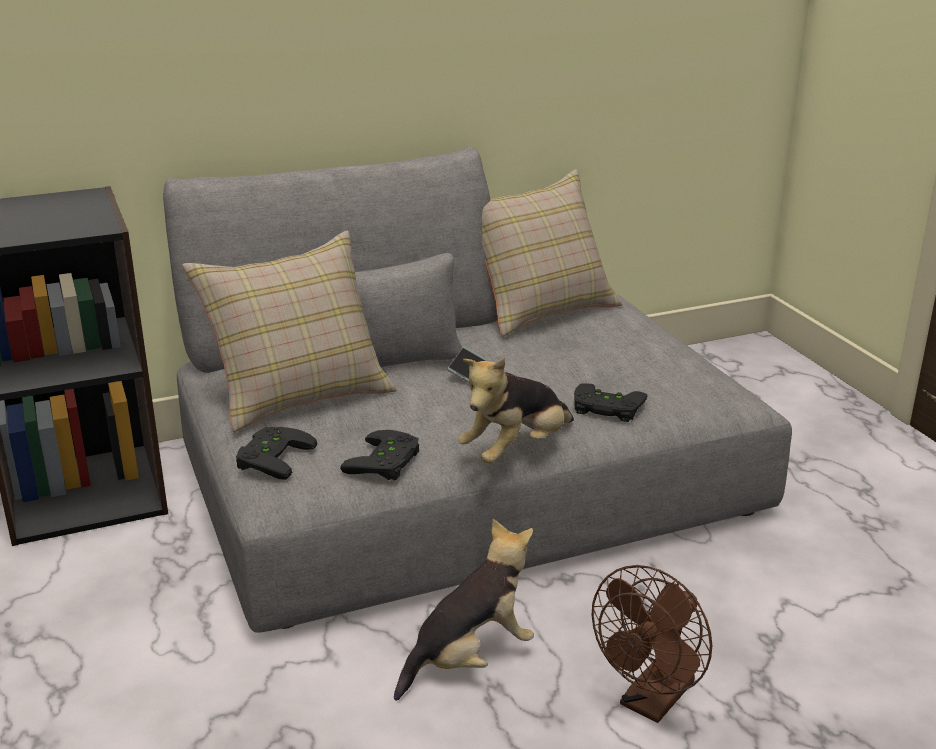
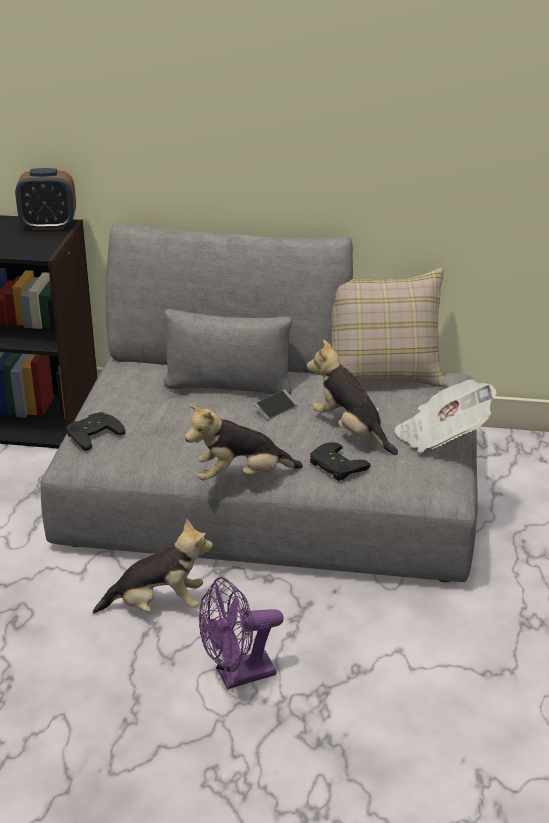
camera: 30 degrees right, 5 degrees up
(71, 199) = (49, 226): none -> alarm clock
(298, 394) = (153, 393): beige pillow -> none
(387, 462) = (154, 459): black game controller -> none
(574, 371) = (350, 431): none -> plush toy
(651, 702) = (237, 676): brown fan -> purple fan
(677, 350) = (442, 436): none -> newspaper

